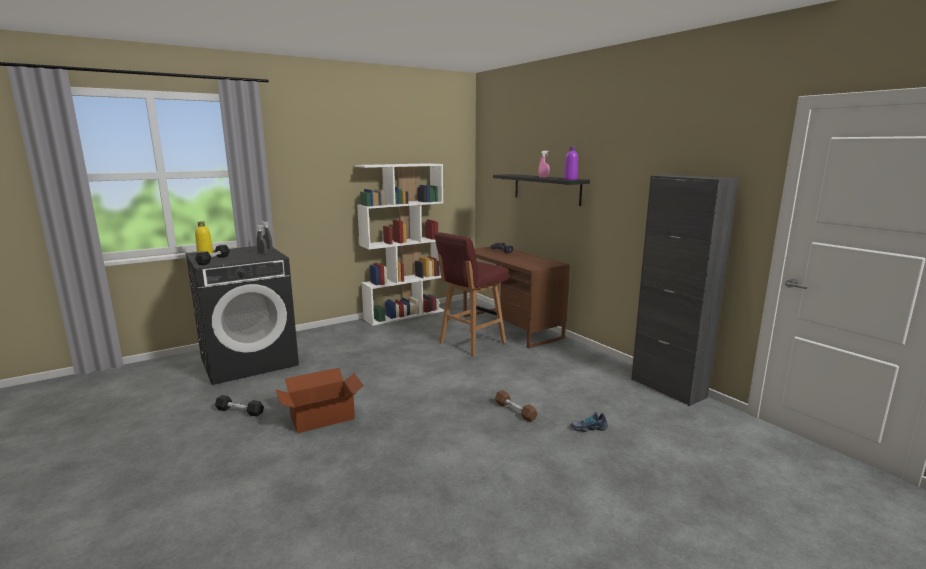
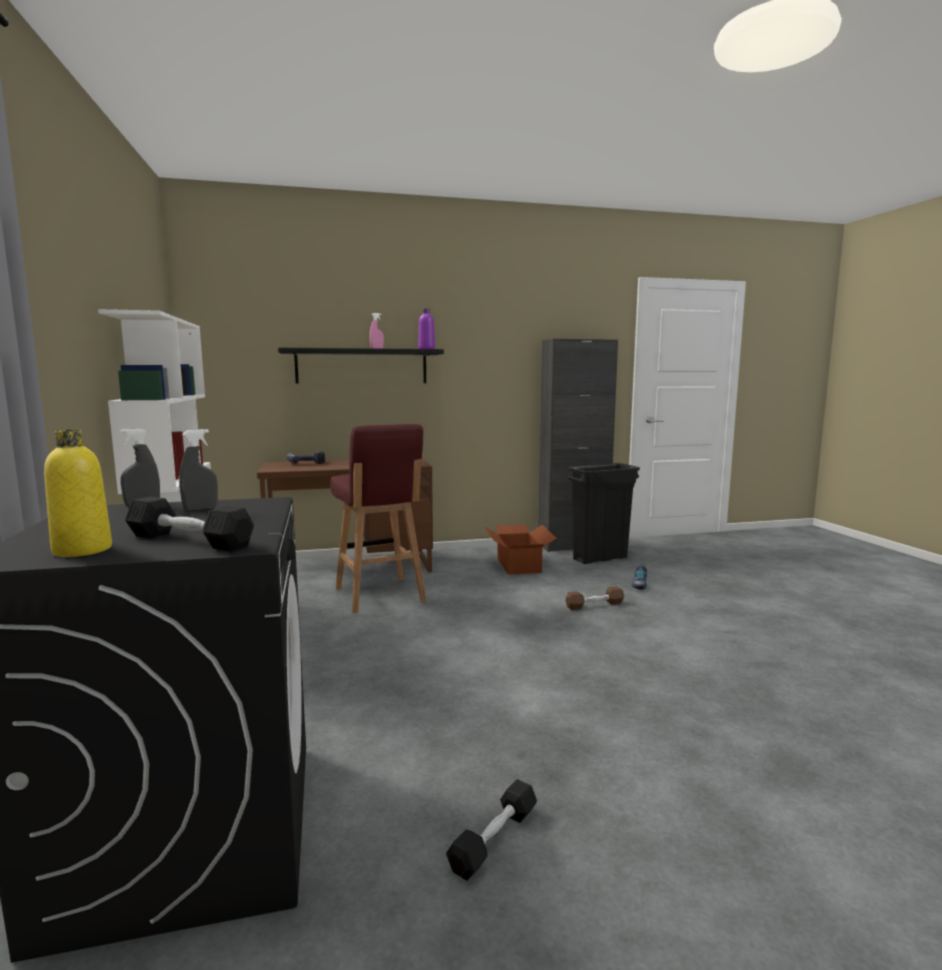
camera: 70 degrees left, 5 degrees down
(323, 418) = (565, 731): cardboard box -> cardboard box (519, 565)
(644, 404) = (600, 558): none -> black trash can

